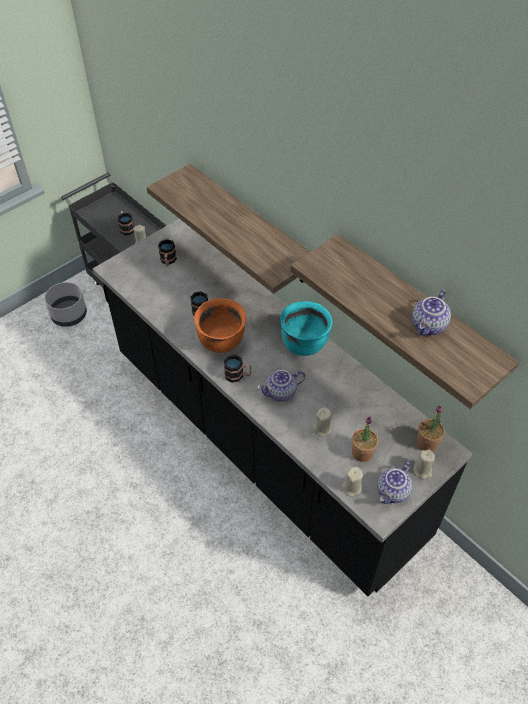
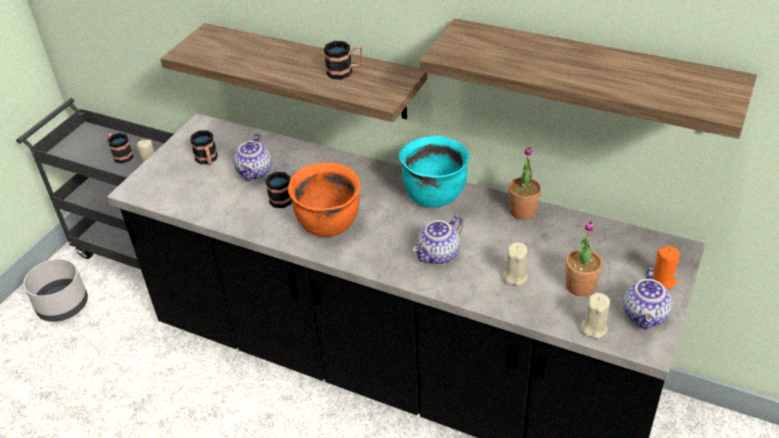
camera: 20 degrees left, 10 degrees down
(238, 375) = (372, 254): mug -> mug (345, 71)
(422, 470) = (663, 280): beige candle -> orange candle
(427, 443) = (647, 250): potted plant -> potted plant (522, 211)
(429, 326) = (631, 71): teapot -> teapot (255, 172)

